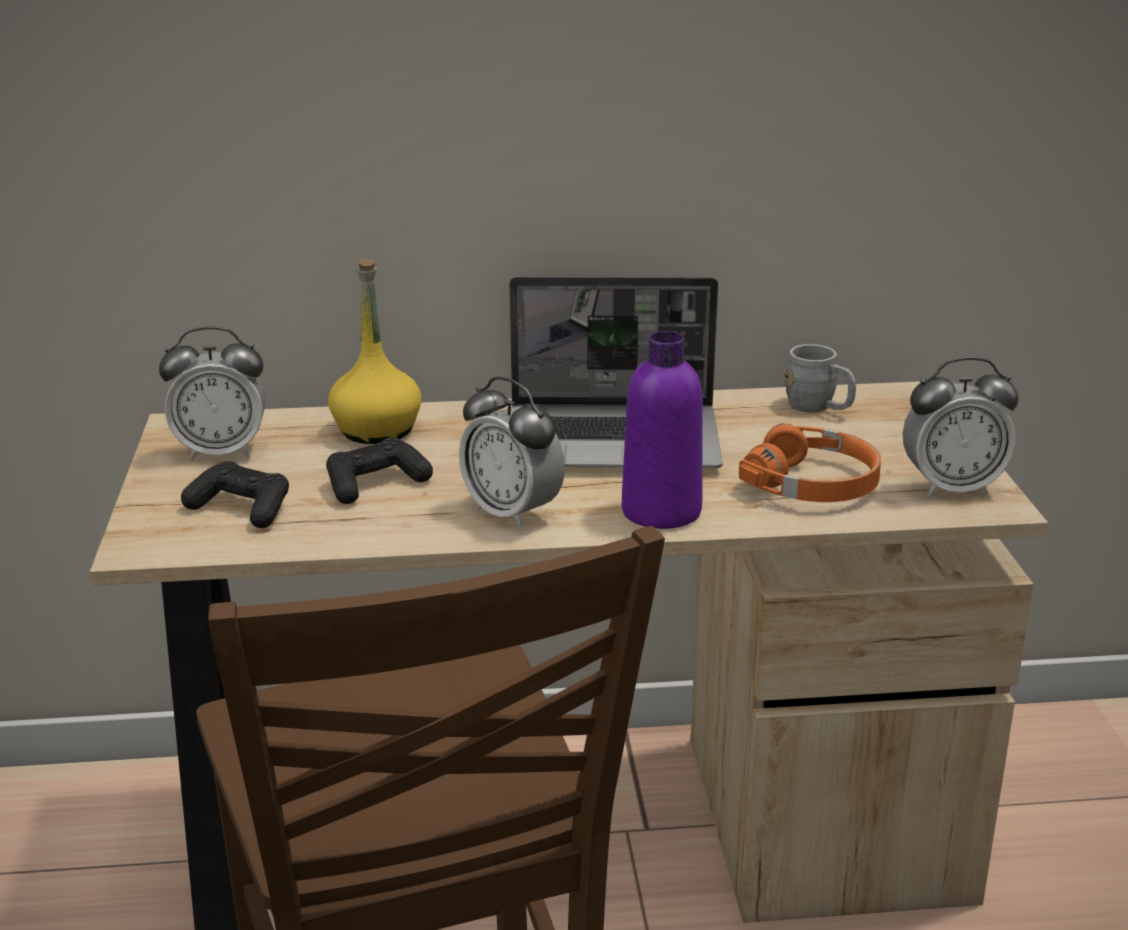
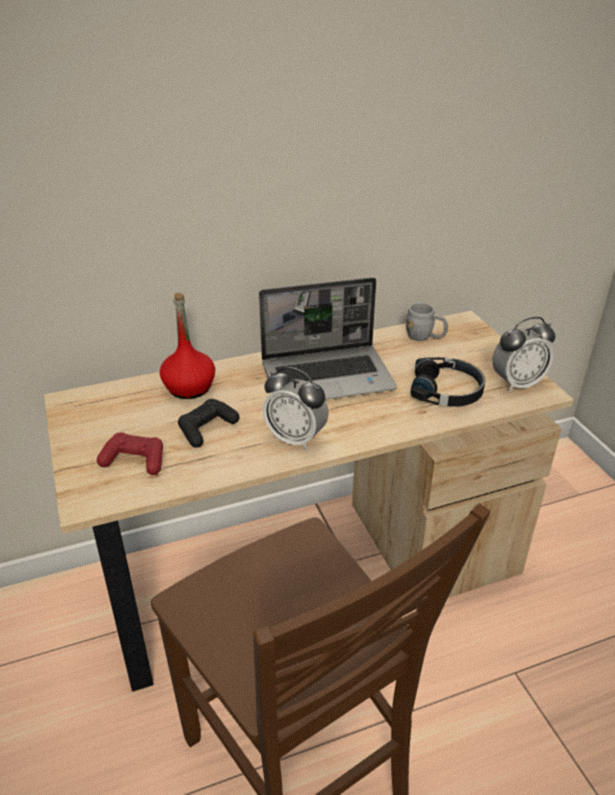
camera: 15 degrees left, 10 degrees up
(221, 452) = (102, 418): alarm clock -> none
(241, 508) = (134, 461): black game controller -> red game controller
(377, 430) = (189, 387): yellow bottle -> red bottle
(661, 511) = (376, 424): purple bottle -> none
(813, 484) = (447, 391): orange headphones -> black headphones

